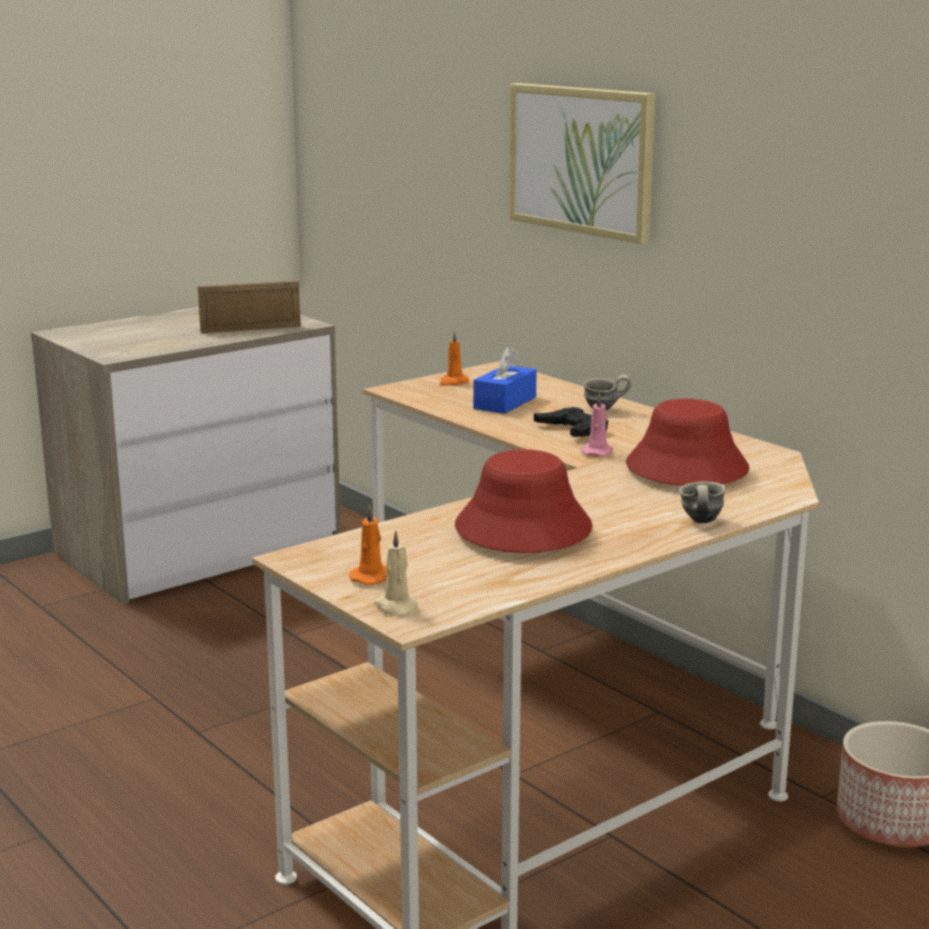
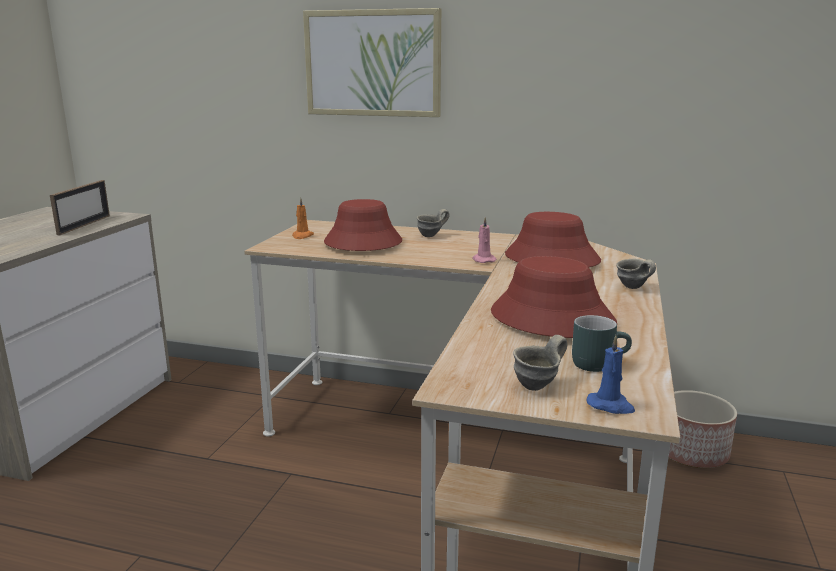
camera: 35 degrees left, 0 degrees up
(251, 329) = (84, 225): picture frame -> picture frame turned 150 degrees clockwise
(372, 577) = (540, 386): orange candle -> grey mug
(397, 607) = (611, 406): beige candle -> blue candle
(469, 576) = (597, 363): none -> turquoise mug
(505, 403) = (362, 242): blue tissue box -> red hat
(573, 430) = (439, 250): black game controller -> none

